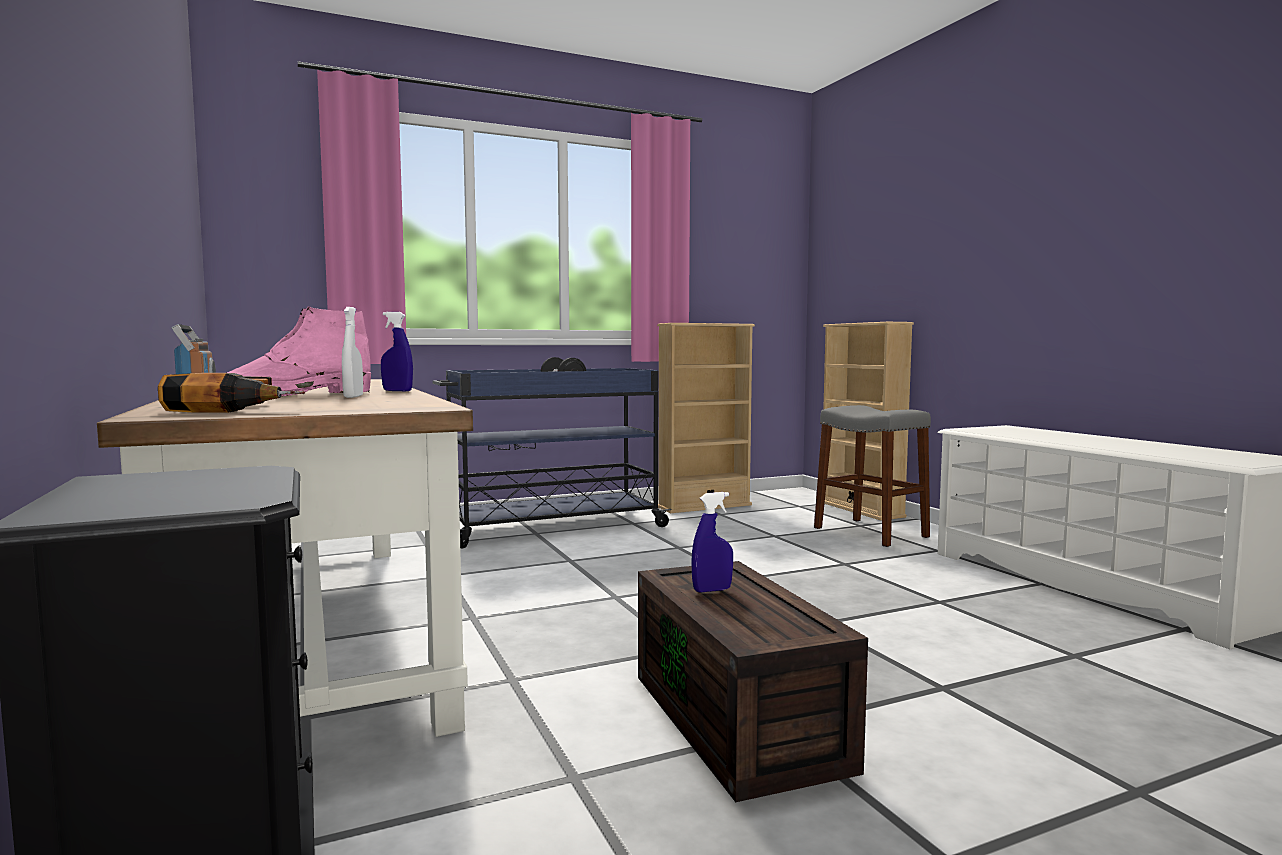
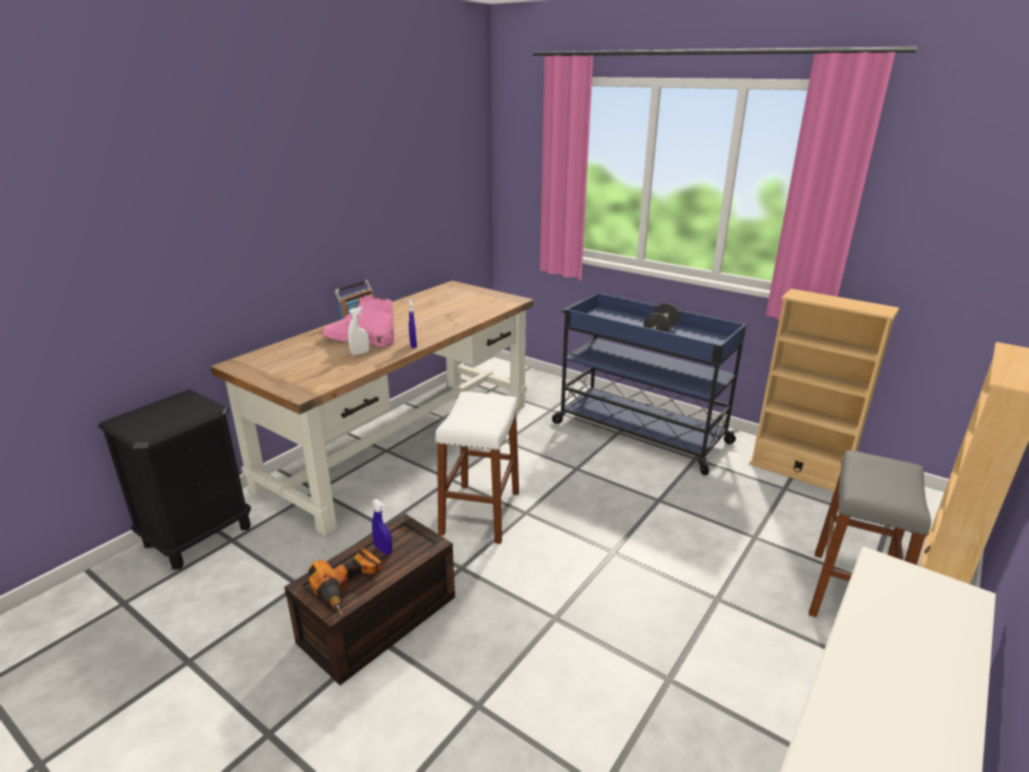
camera: 60 degrees right, 20 degrees up
(242, 408) = (276, 362): power drill -> power drill (349, 586)
(580, 617) = (480, 512): none -> white stool

